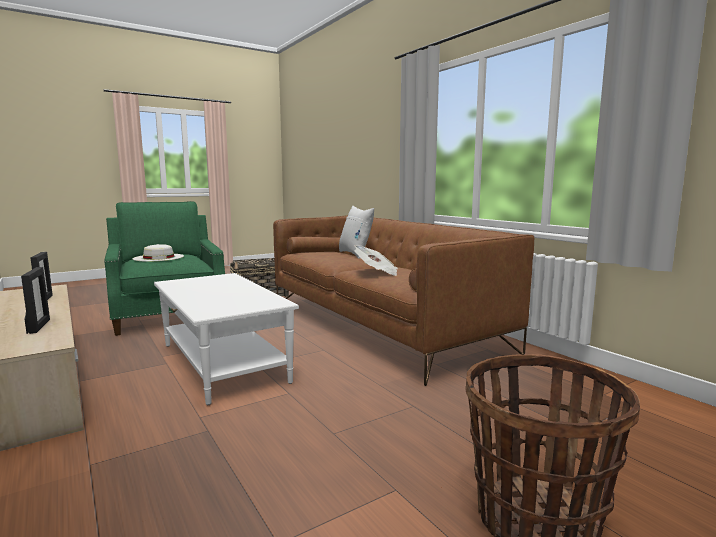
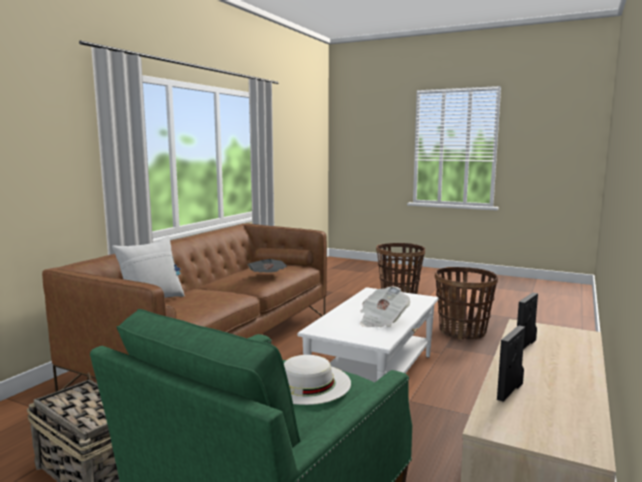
camera: 120 degrees left, 0 degrees up
(197, 289) = (382, 321): none -> newspaper
(221, 478) = (462, 332): none -> basket

